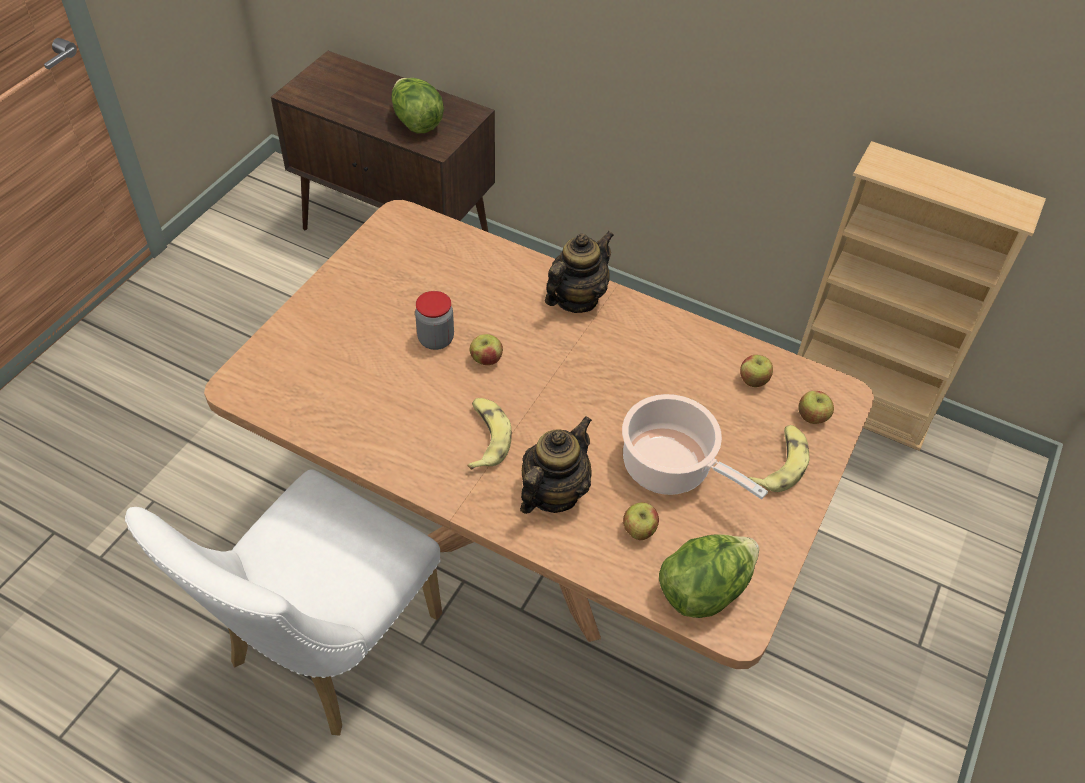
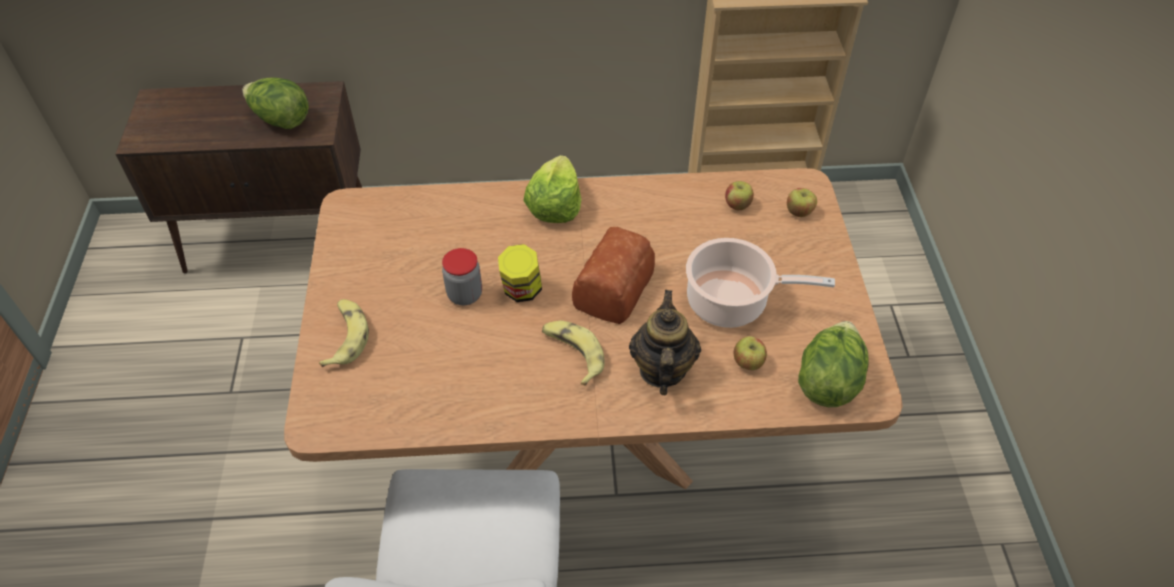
camera: 30 degrees left, 0 degrees up
(486, 360) = (521, 290): apple -> jar
(567, 398) = (611, 288): none -> bread
(576, 299) = (554, 205): teapot -> lettuce
(780, 464) = (805, 258): banana -> banana (346, 337)

